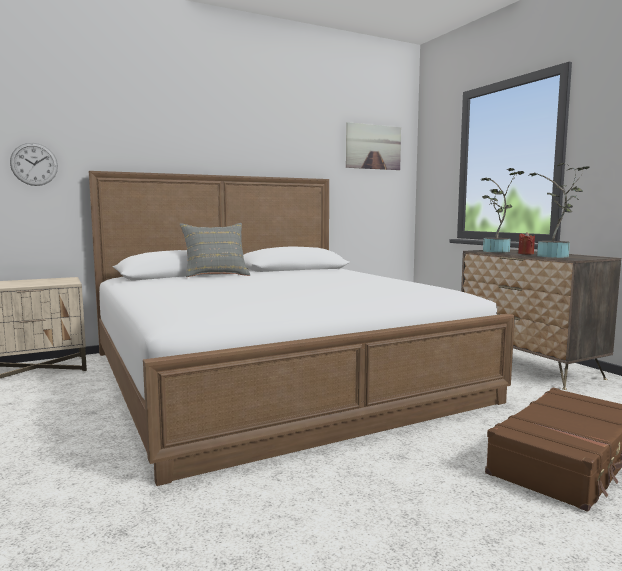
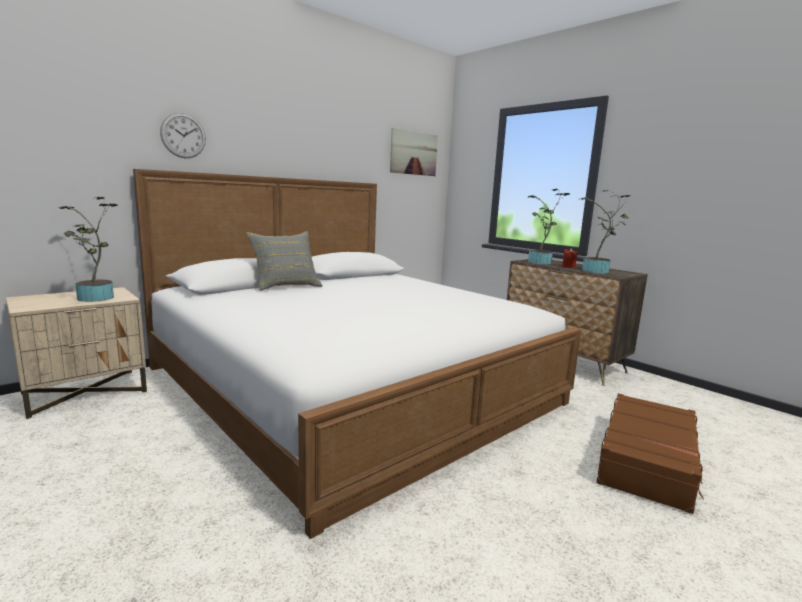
camera: 15 degrees left, 5 degrees up
(34, 164) = (66, 158): wall clock -> wall clock (183, 135)
(46, 283) = (95, 299): none -> potted plant

